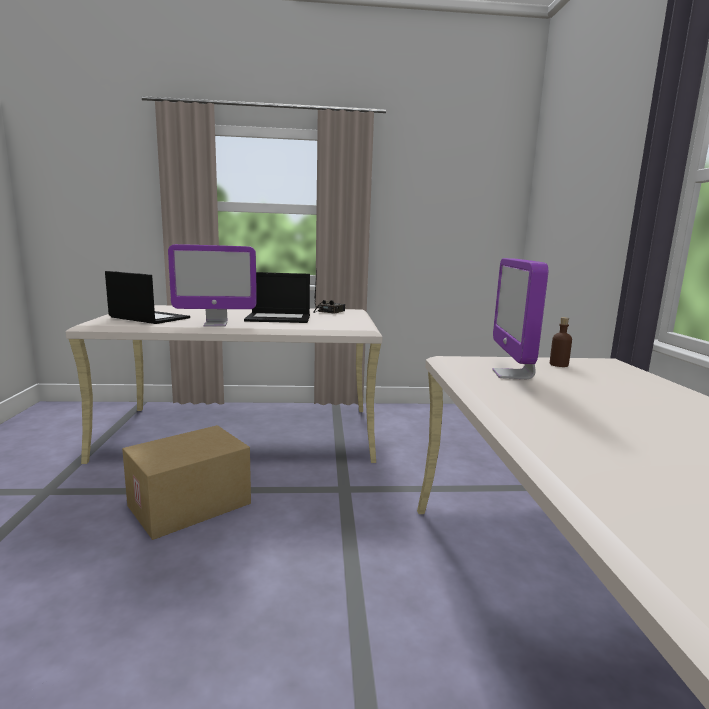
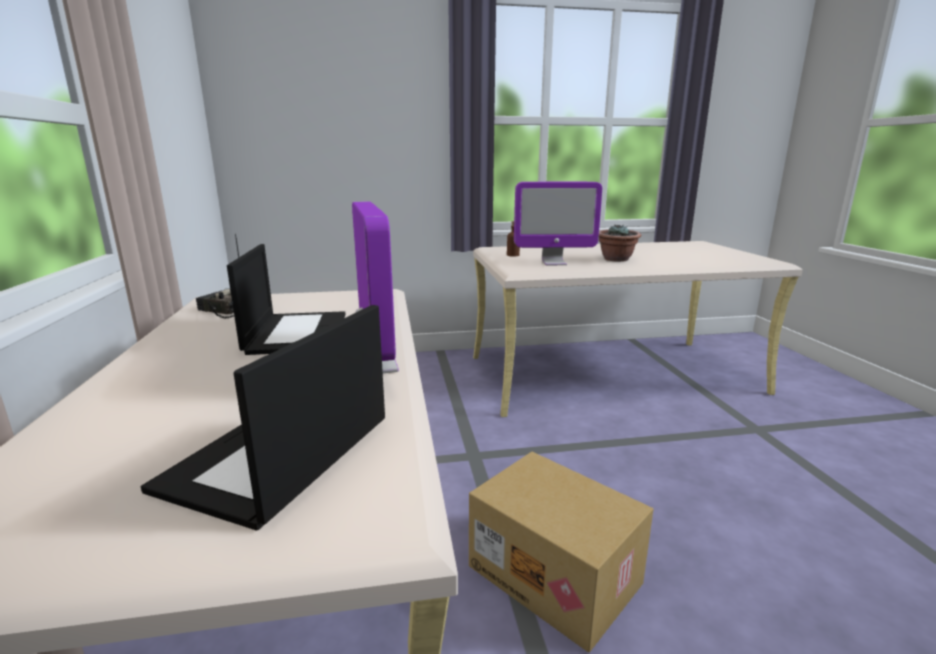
camera: 95 degrees left, 5 degrees up
(575, 410) = (616, 259): none -> potted plant

